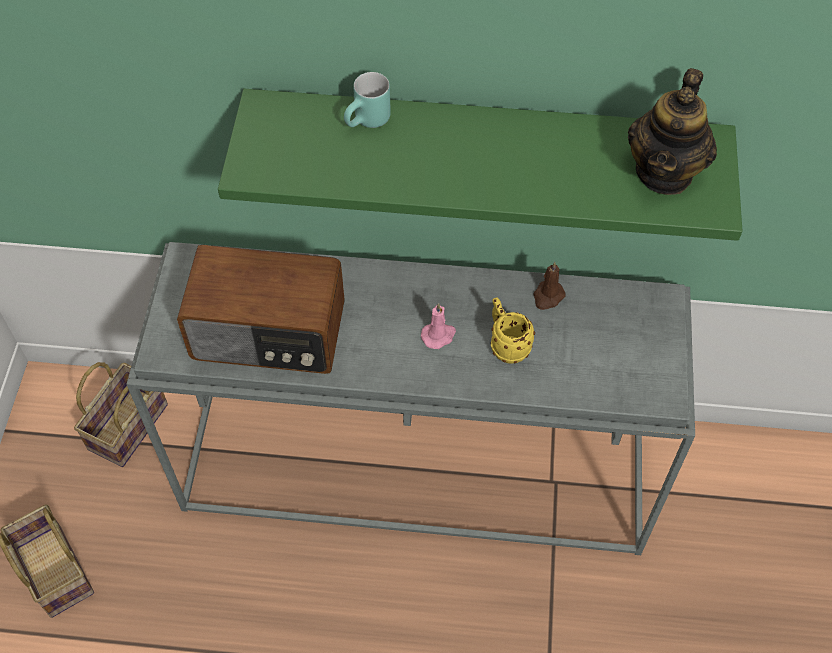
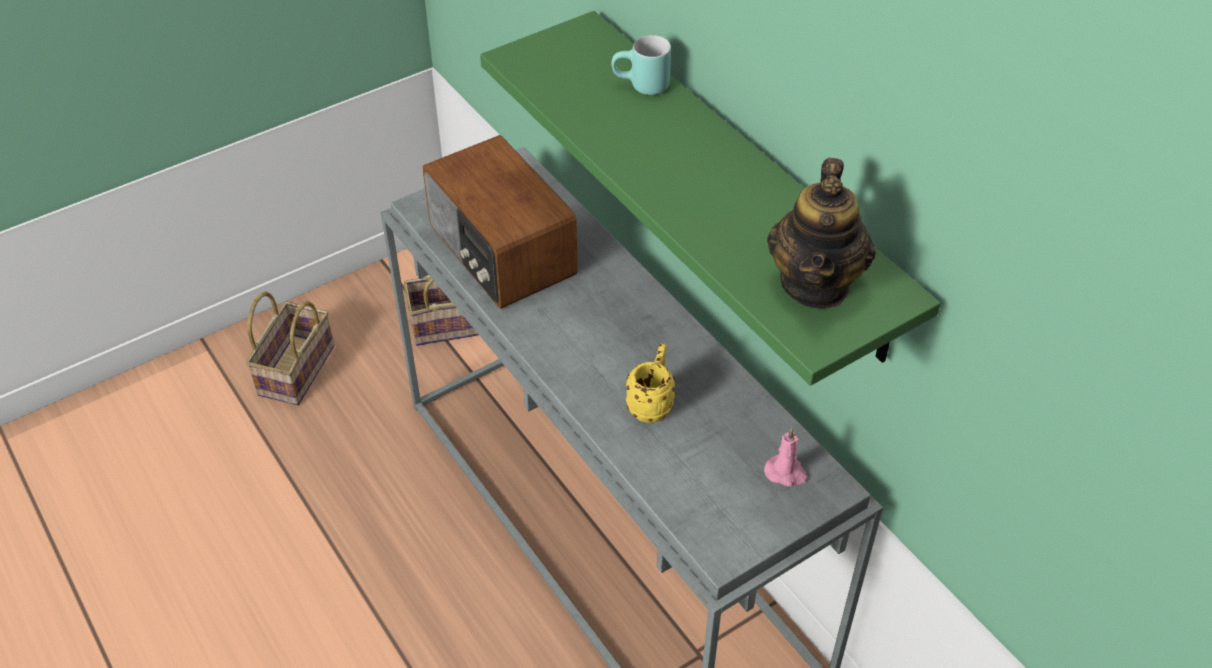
camera: 50 degrees right, 10 degrees down
(439, 335) = (612, 353): pink candle -> pink candle (786, 473)
(548, 297) = (736, 401): brown candle -> none
(664, 172) = (815, 284): teapot -> teapot turned 60 degrees counterclockwise

